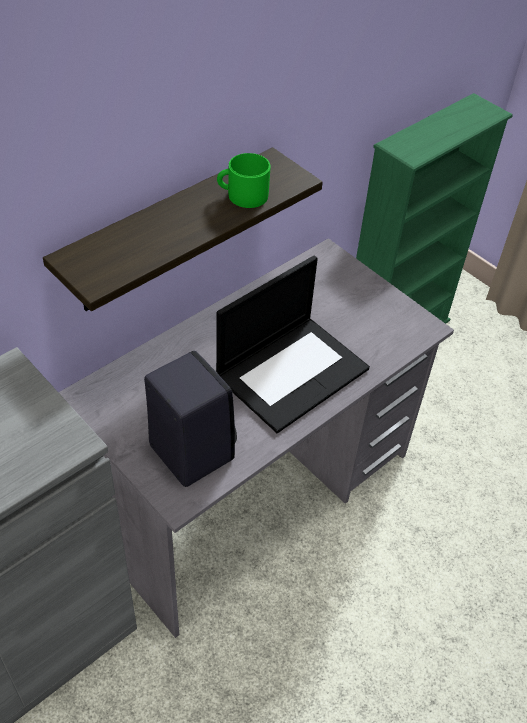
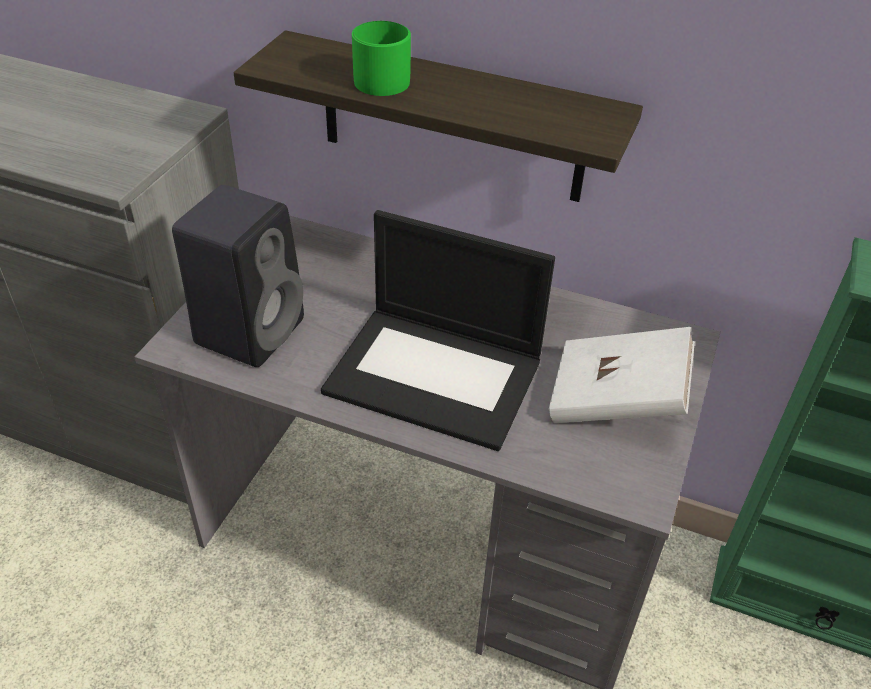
camera: 65 degrees right, 5 degrees down
(242, 195) = (513, 109): green mug -> green mug (378, 78)
(357, 304) = (616, 401): none -> white book

